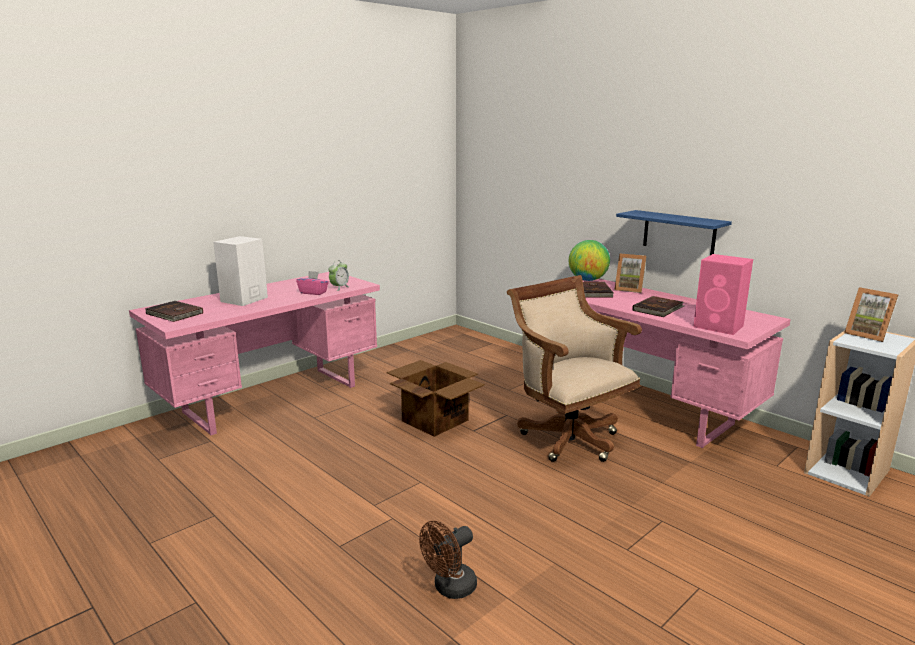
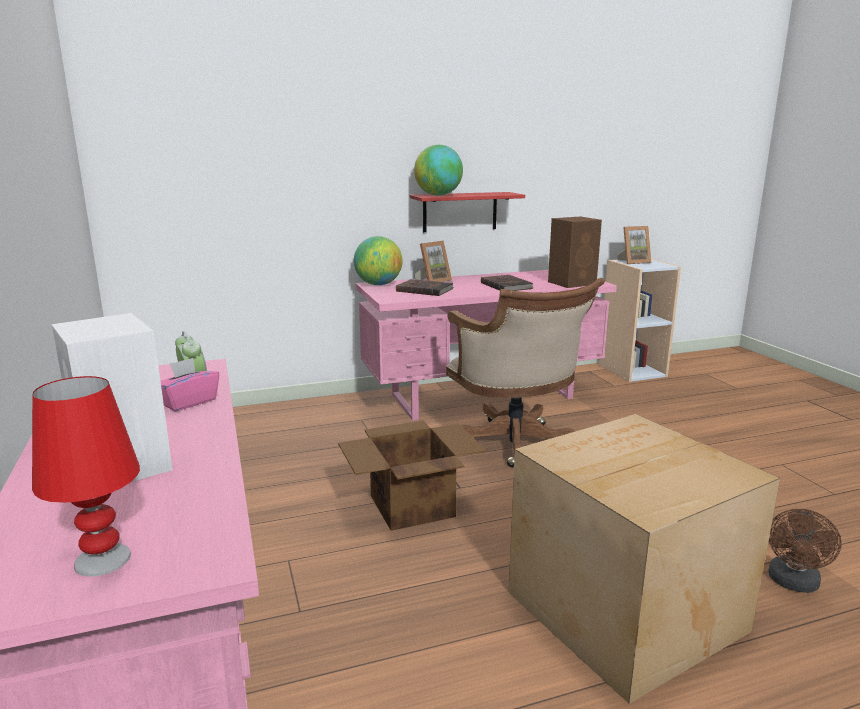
camera: 65 degrees left, 0 degrees up
(174, 314) = (103, 560): brown book -> red table lamp
(366, 510) = (621, 610): none -> cardboard box
(450, 588) = (793, 583): brown fan -> brown fan turned 45 degrees clockwise
(566, 438) = (517, 444): office chair -> office chair turned 105 degrees counterclockwise
(643, 213) = (438, 195): none -> globe
(679, 233) = (460, 212): blue shelf -> red shelf
(719, 326) = (573, 283): pink speaker -> brown speaker

